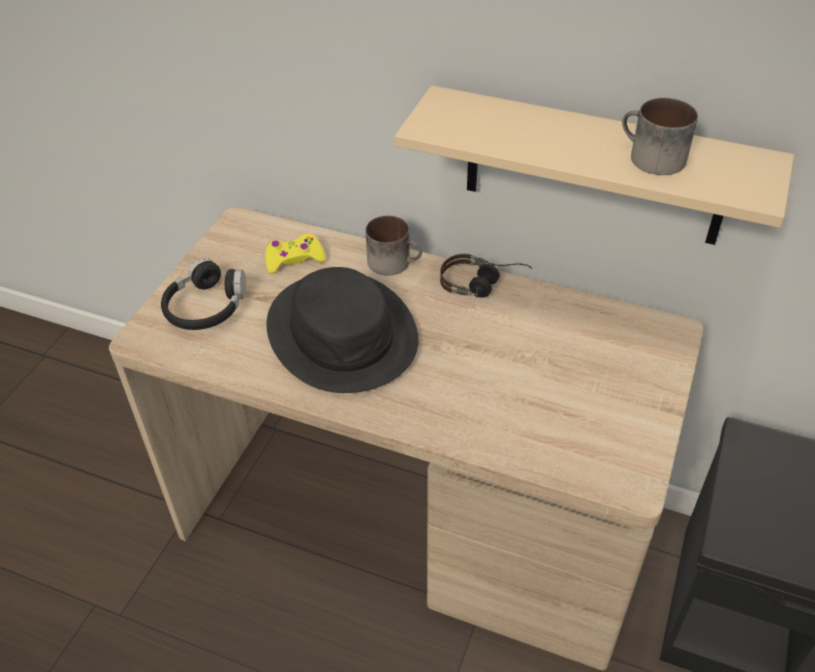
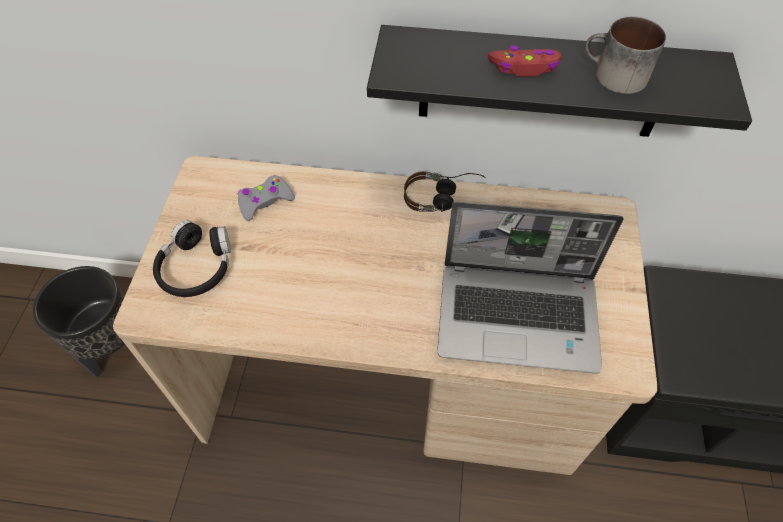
camera: 15 degrees left, 10 degrees up
(118, 424) = (117, 350): none -> black planter
(294, 259) = (265, 201): yellow game controller -> grey game controller
(342, 333) = (333, 269): black hat -> none
(395, 262) = (357, 188): mug -> none
(529, 412) = (519, 316): none -> laptop
(559, 139) = (524, 67): none -> red game controller
(594, 168) = (542, 83): beige shelf -> black shelf

